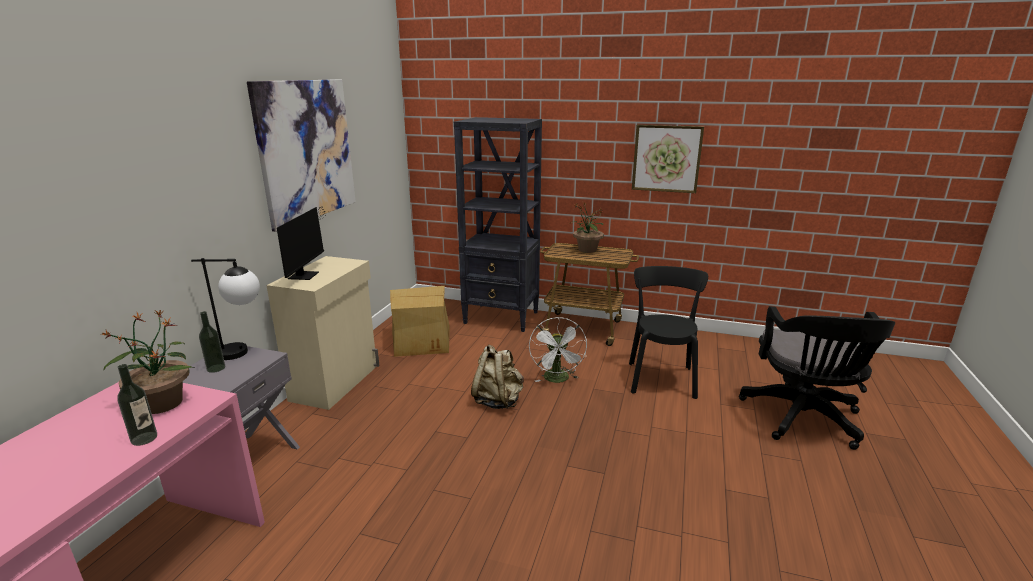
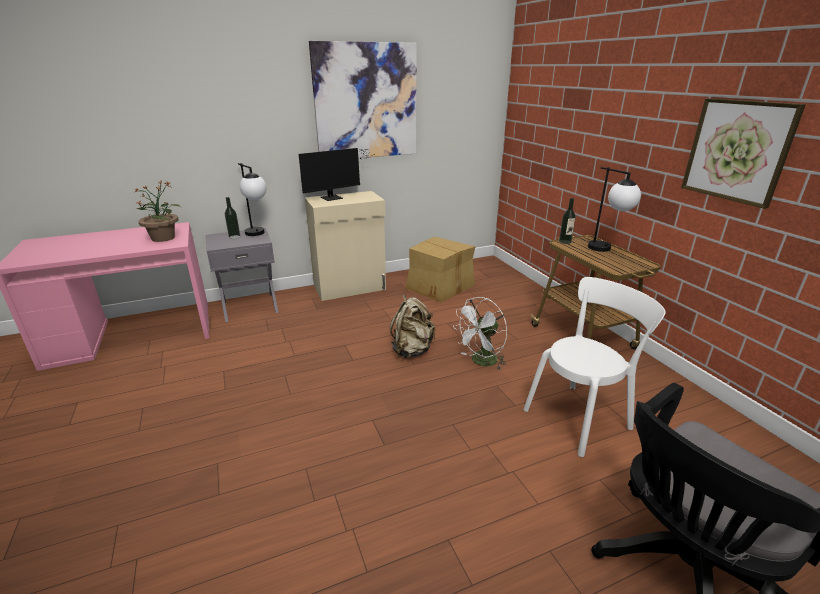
camera: 50 degrees right, 5 degrees up
(144, 438) = (128, 248): bottle -> bottle (565, 241)
(502, 318) = (526, 296): black bookcase -> none
(587, 250) = (606, 250): potted plant -> table lamp
(661, 378) = (580, 417): black chair -> white chair

